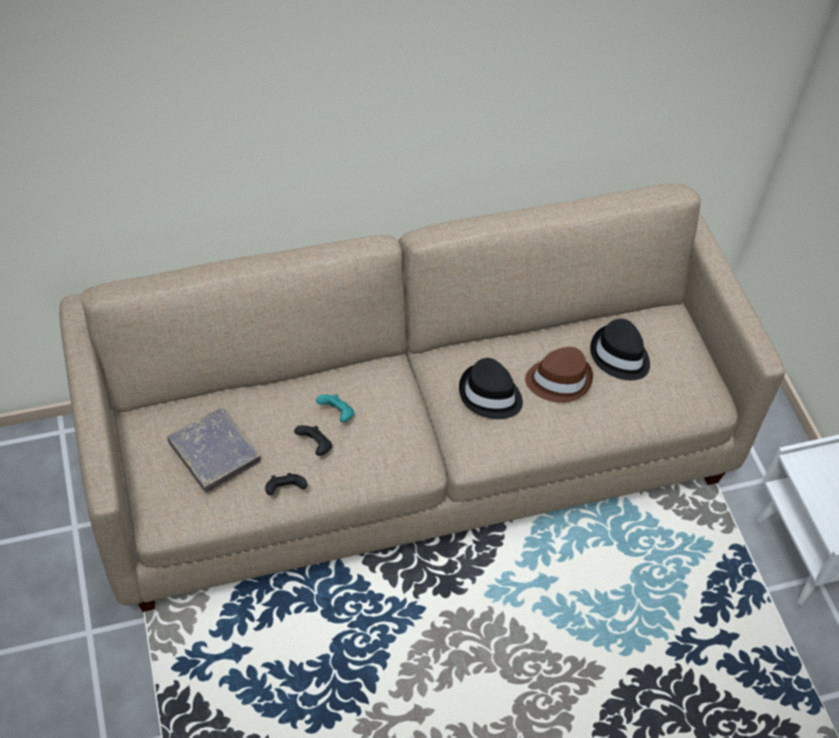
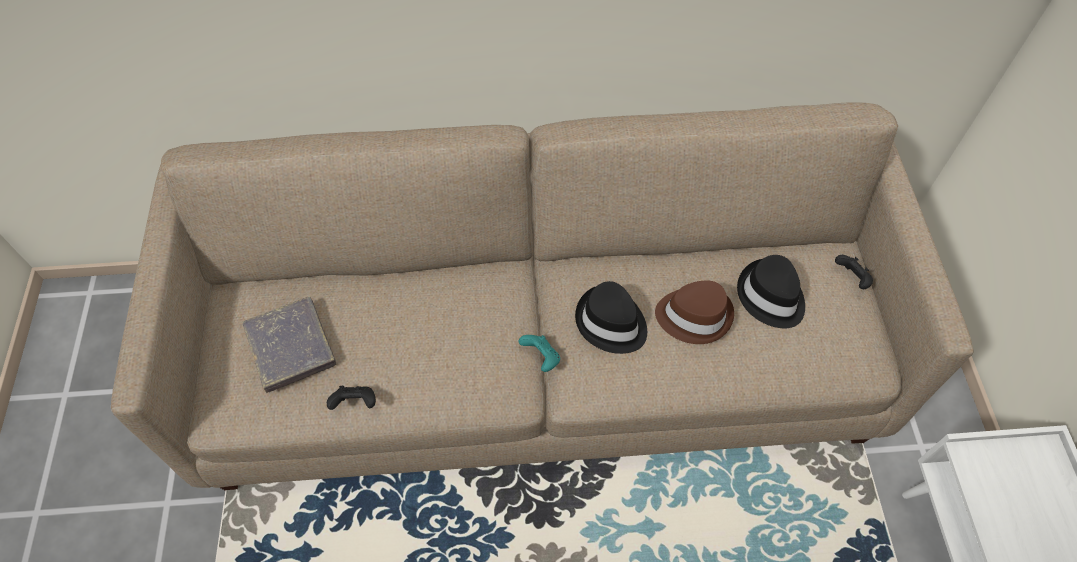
camera: 15 degrees right, 5 degrees up
(315, 446) = (400, 356): black game controller -> black game controller (851, 278)
(337, 414) = (434, 321): turquoise game controller -> turquoise game controller (541, 358)

